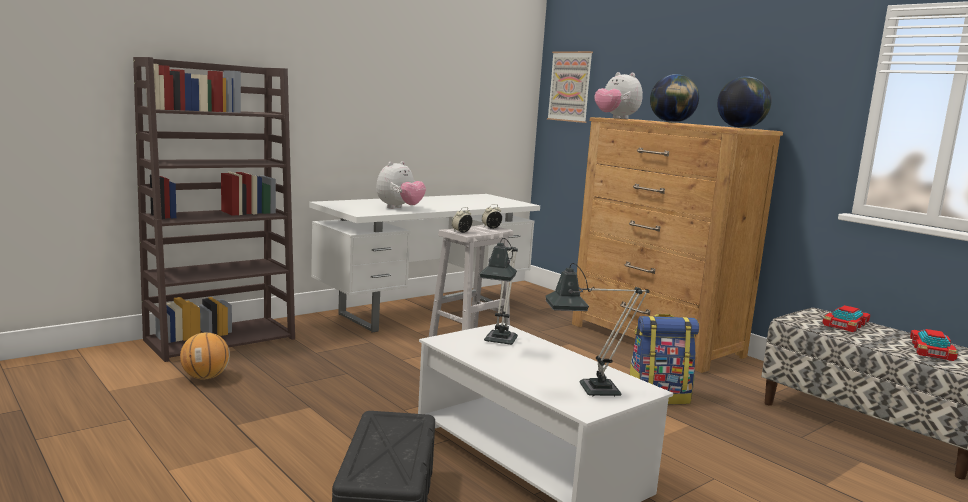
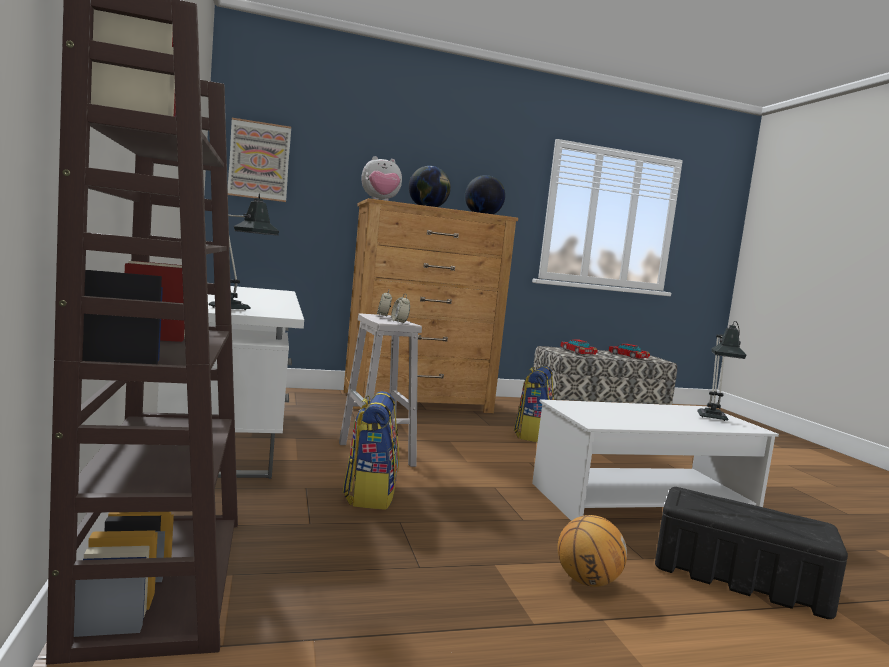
camera: 65 degrees left, 5 degrees down
(205, 377) = (336, 621): basketball -> basketball (586, 581)
(383, 359) = (370, 494): none -> backpack
(399, 208) = (263, 305): plush toy -> none
(498, 343) = (601, 412): table lamp -> table lamp (234, 310)

